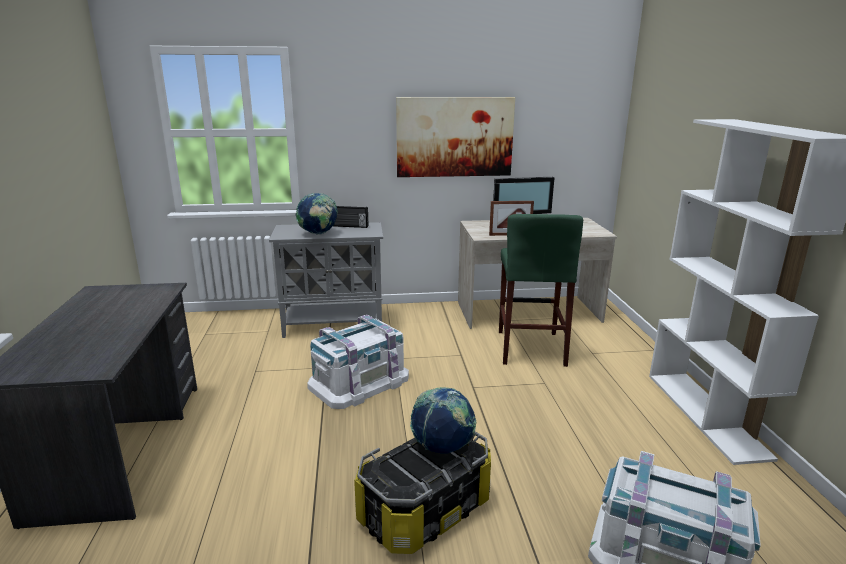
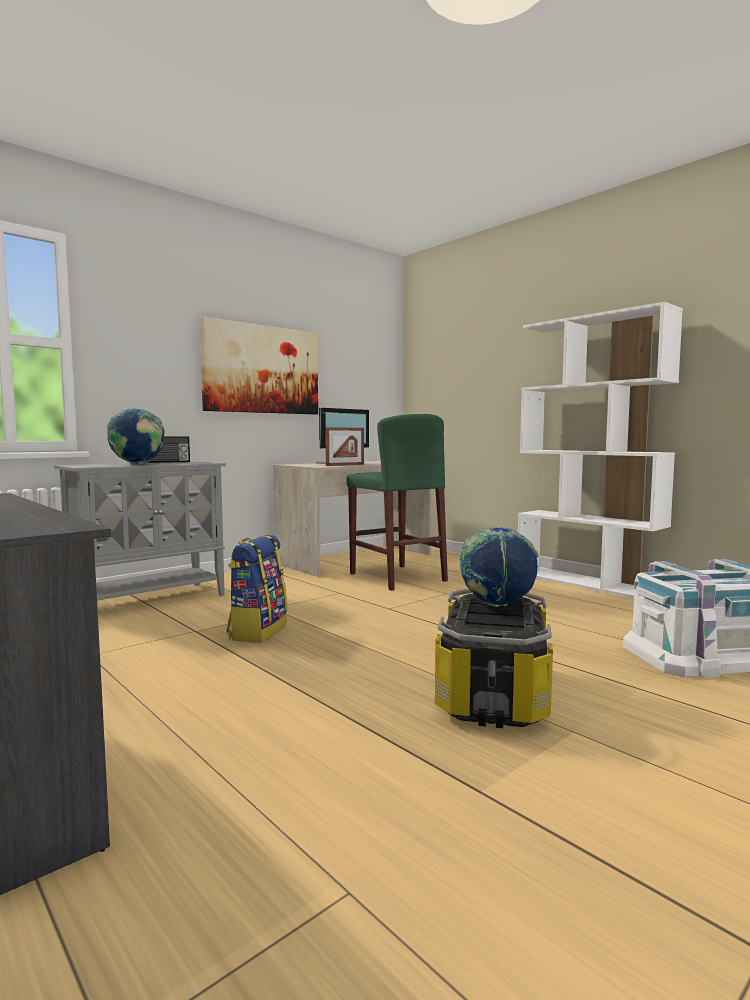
camera: 35 degrees left, 15 degrees down
(359, 381) = (257, 631): white storage box -> backpack

